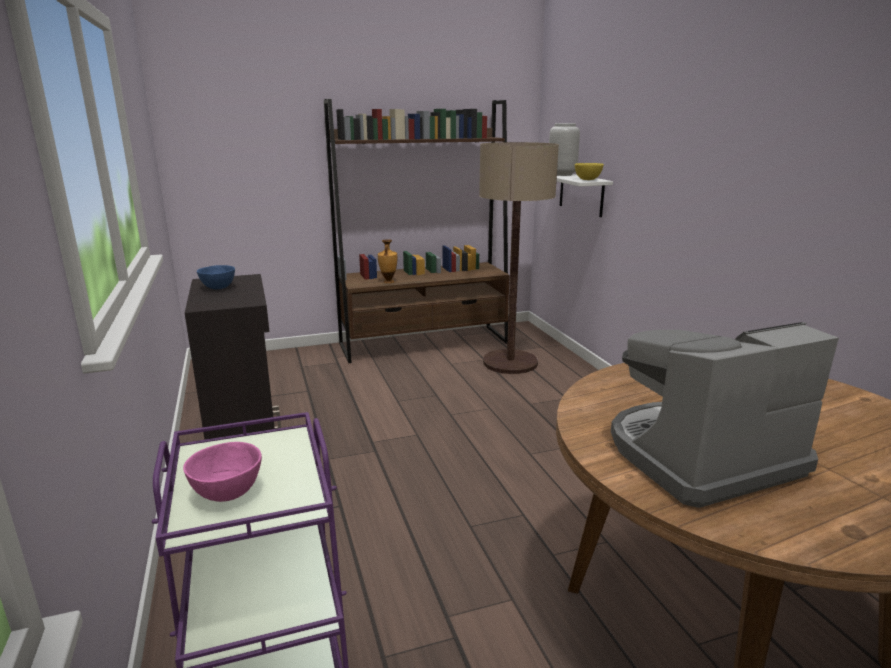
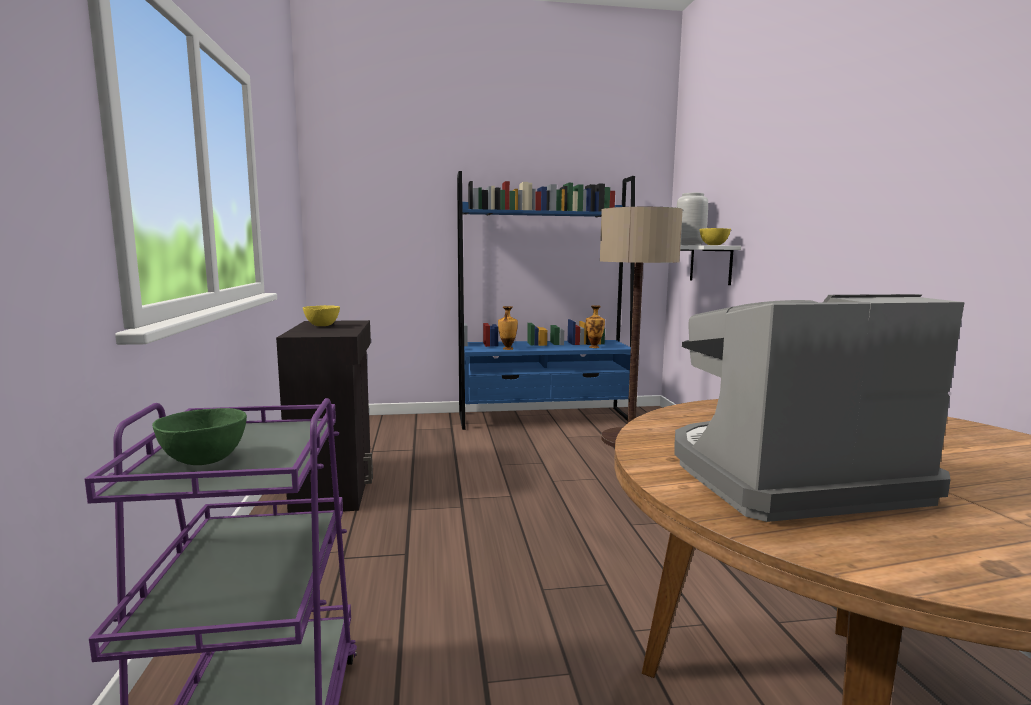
camera: 10 degrees right, 10 degrees down
(218, 288) = (321, 326): blue bowl -> yellow bowl
(226, 494) = (203, 461): pink bowl -> green bowl
(424, 343) = (544, 418): brown bookcase -> blue bookcase
(471, 274) = (594, 347): none -> vase

